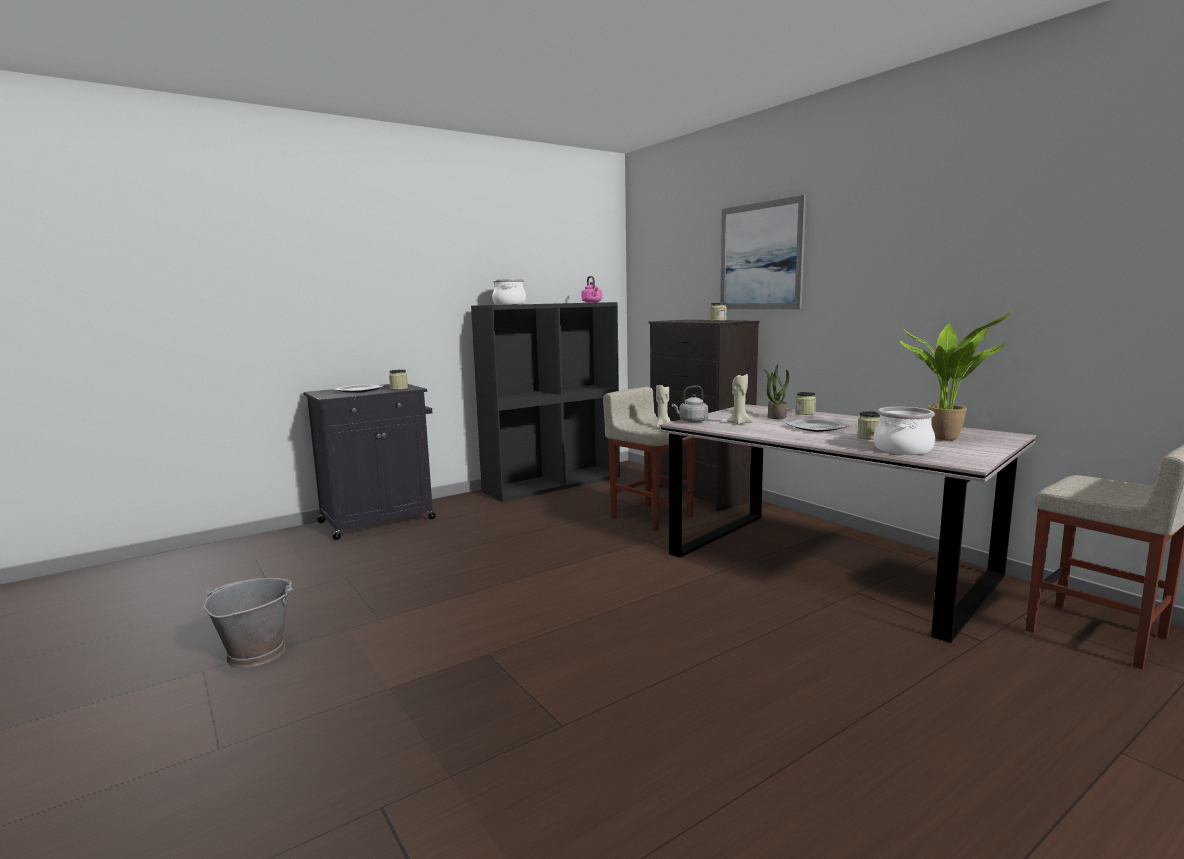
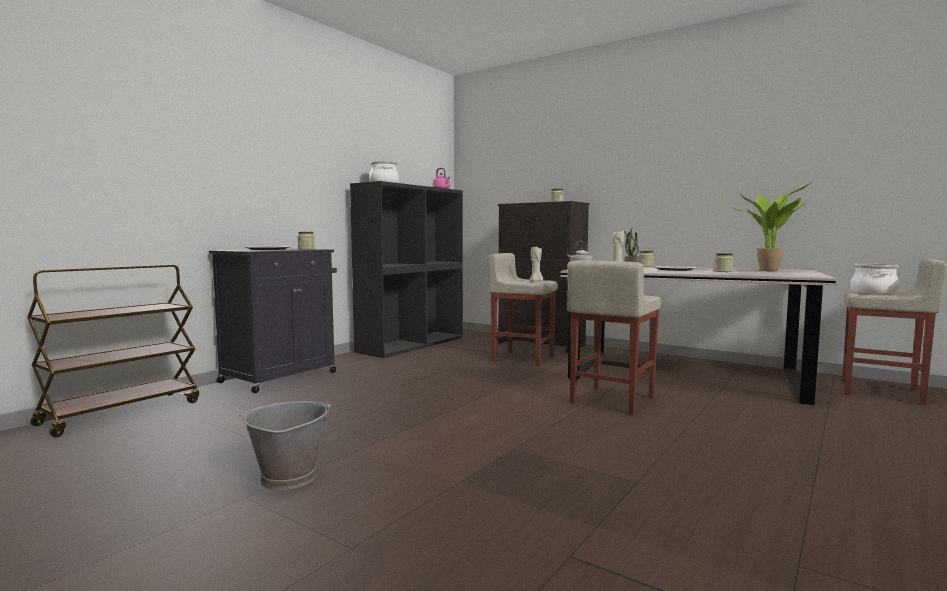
camera: 20 degrees left, 5 degrees down
(212, 551) = (122, 412): none -> brown cart
(680, 596) = (612, 400): none -> beige stool
(760, 256) = (587, 155): picture -> none
(902, 449) = (760, 274): cooking pot -> cooking pot (873, 292)

